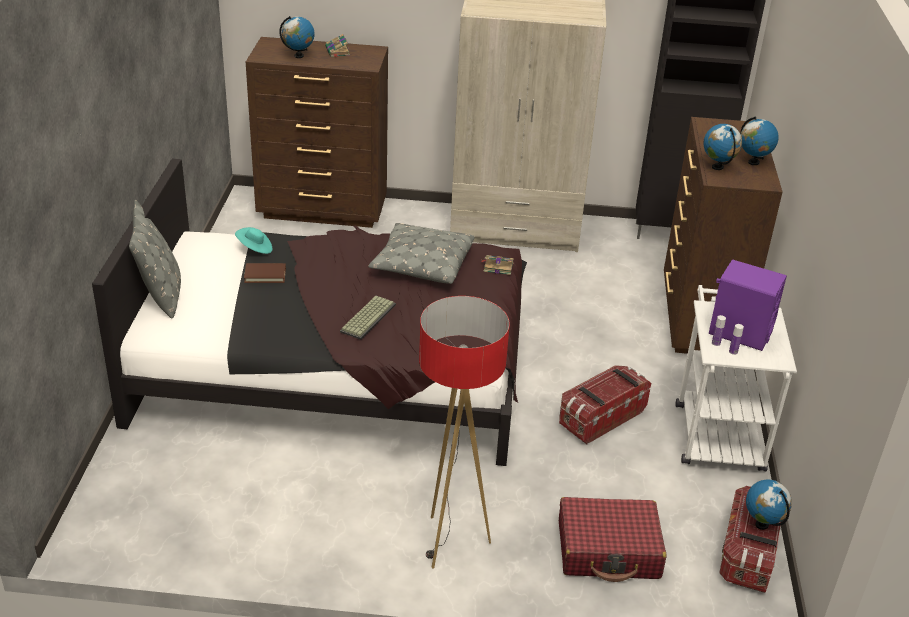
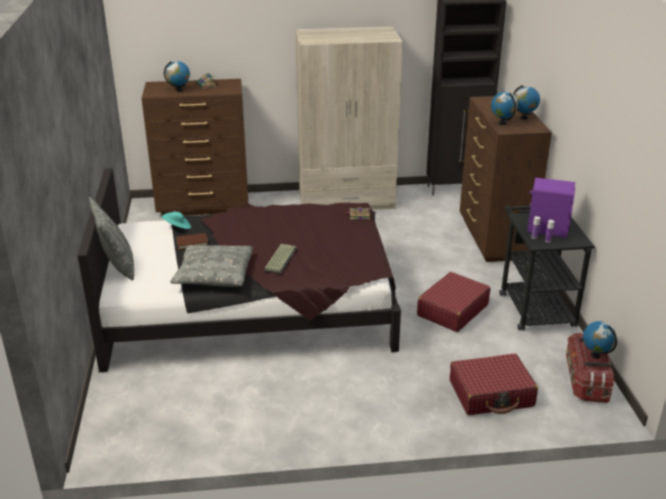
camera: 10 degrees left, 5 degrees down
(422, 264) = (304, 220): grey pillow -> grey pillow (213, 275)
(451, 542) = (379, 408): floor lamp -> none
(601, 418) = (452, 310): storage box -> red suitcase
(717, 429) = (534, 305): white cart -> black cart

